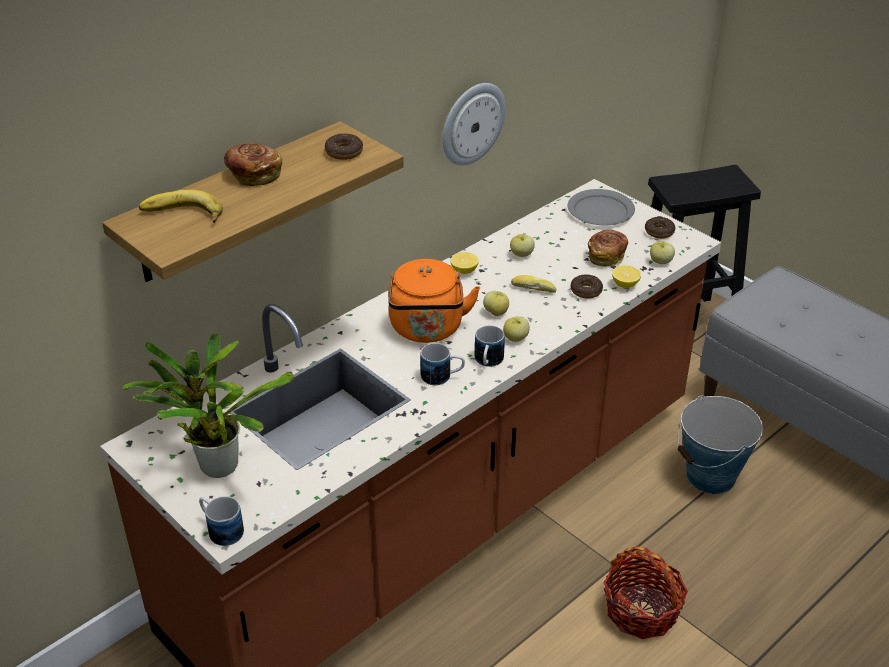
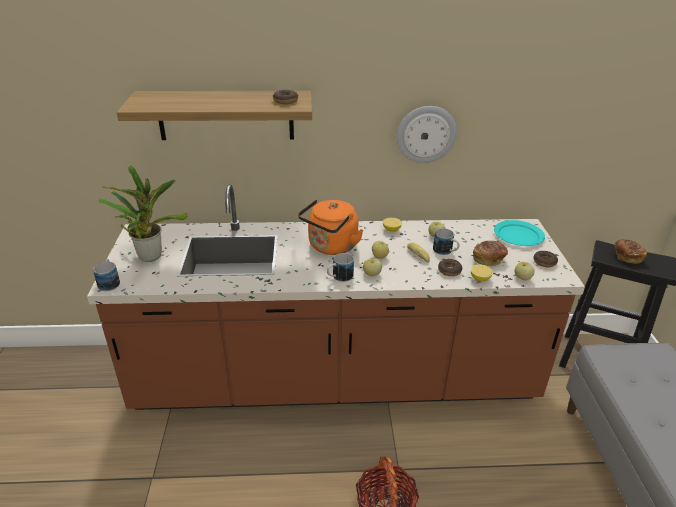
camera: 40 degrees right, 5 degrees down
(182, 216) = (165, 99): banana -> none
(254, 175) = (226, 96): bread -> bread (627, 257)
(442, 376) = (305, 272): mug -> mug (445, 252)
(600, 210) = (518, 235): grey plate -> turquoise plate
(711, 476) = (520, 459): bucket -> none

